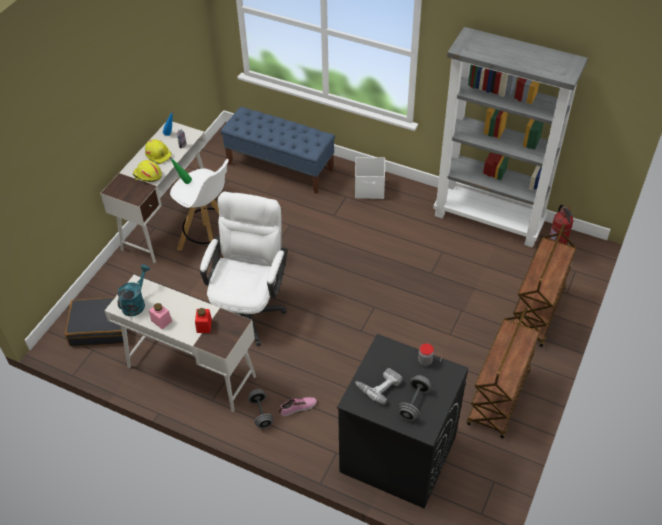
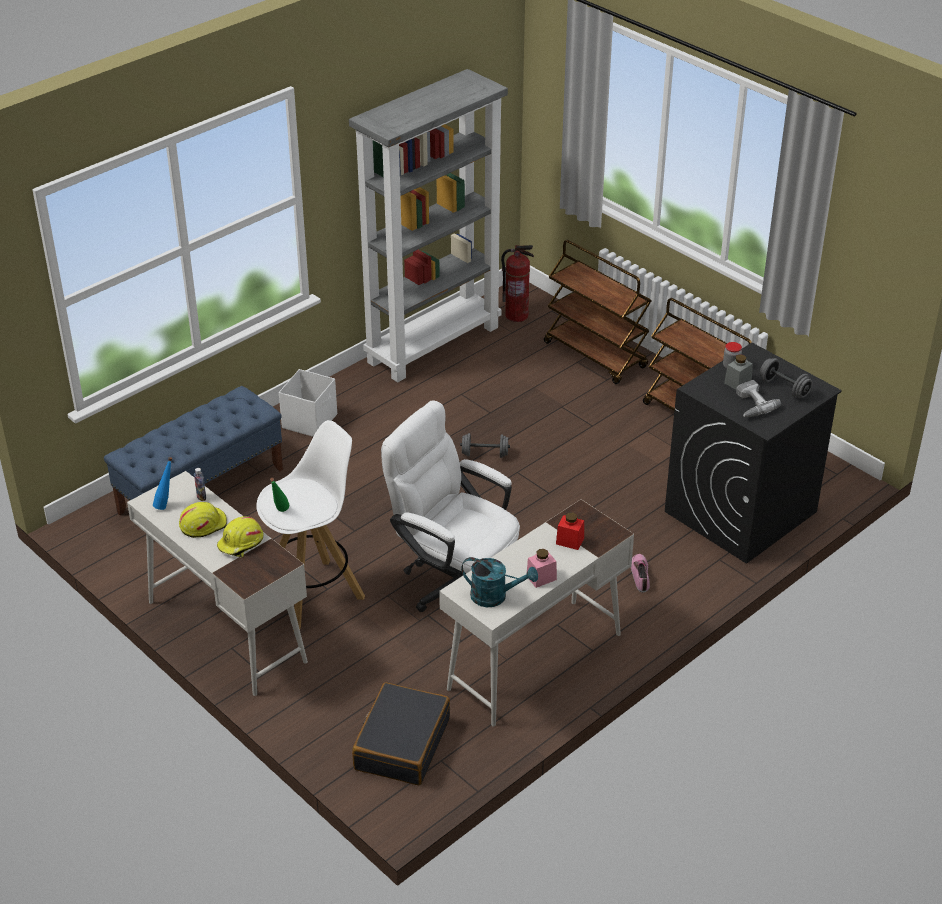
camera: 70 degrees left, 10 degrees down
(136, 303) = (495, 596): turquoise watering can -> turquoise watering can turned 150 degrees clockwise
(261, 413) = (634, 609): grey dumbbell -> grey dumbbell (485, 454)
(405, 370) = (737, 382): none -> grey jar

